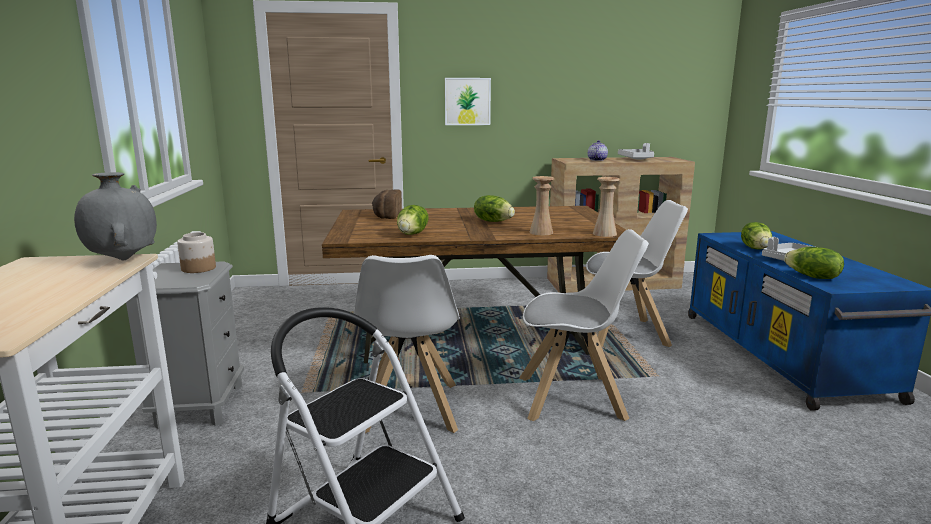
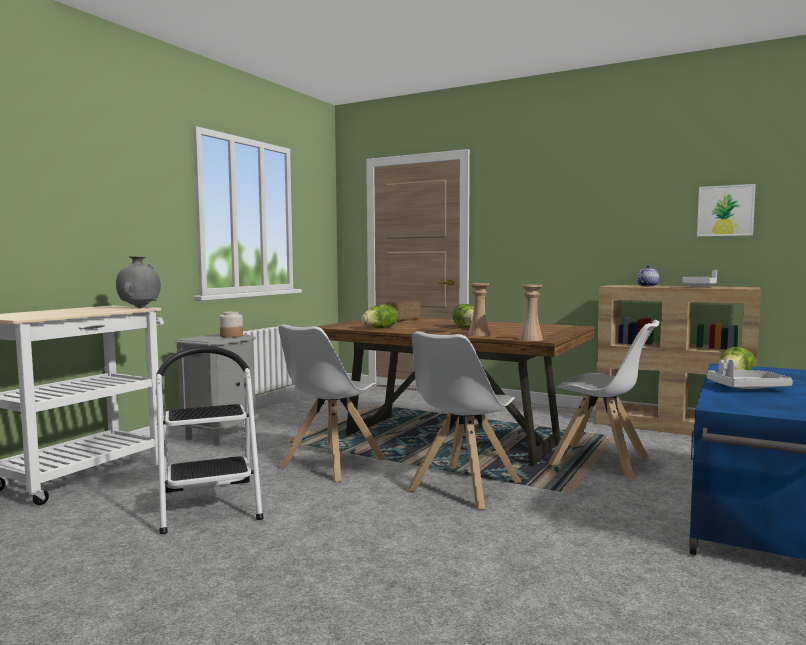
camera: 35 degrees right, 10 degrees down
(467, 101) = (526, 230): picture -> picture (725, 210)
(574, 398) = (462, 487): chair -> chair turned 90 degrees clockwise
(812, 277) = (721, 399): lettuce -> none

